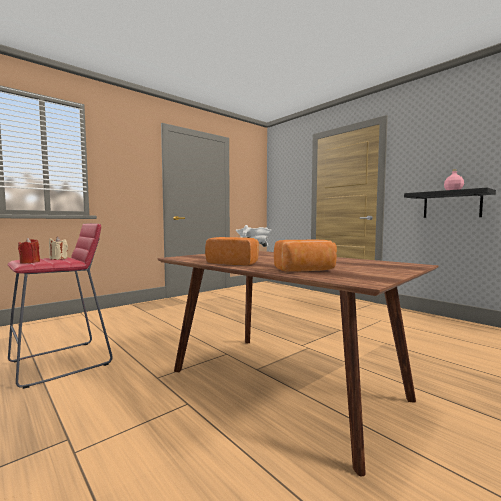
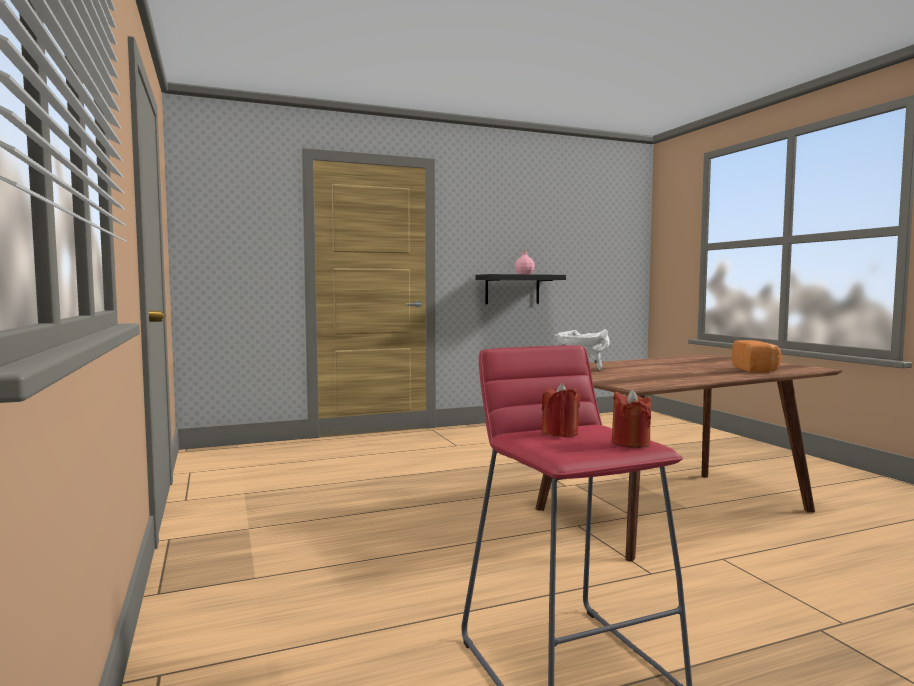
camera: 70 degrees left, 0 degrees up
(58, 258) = (560, 433): beige candle -> red candle
(234, 263) = (702, 377): bread -> none

